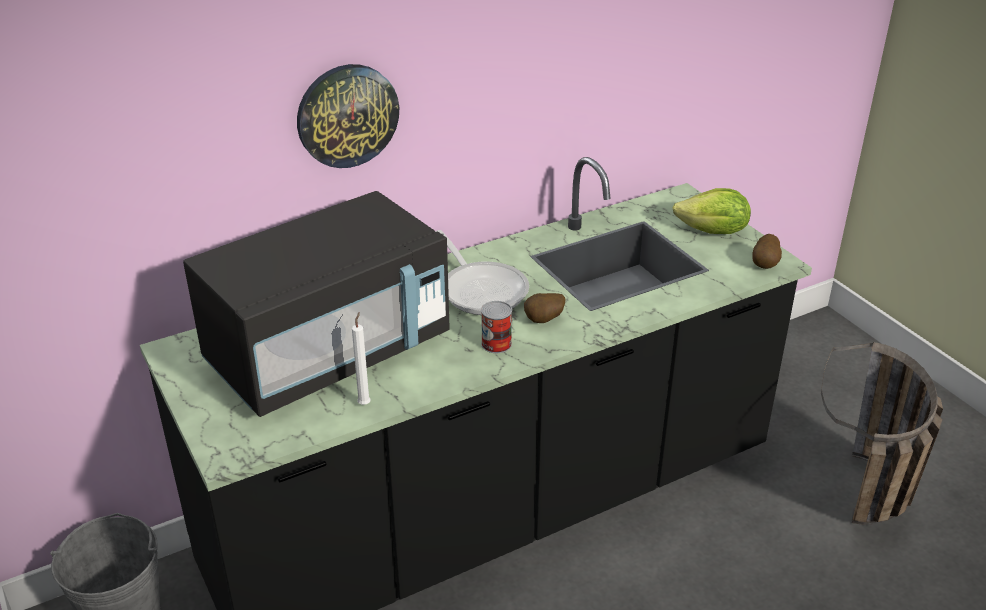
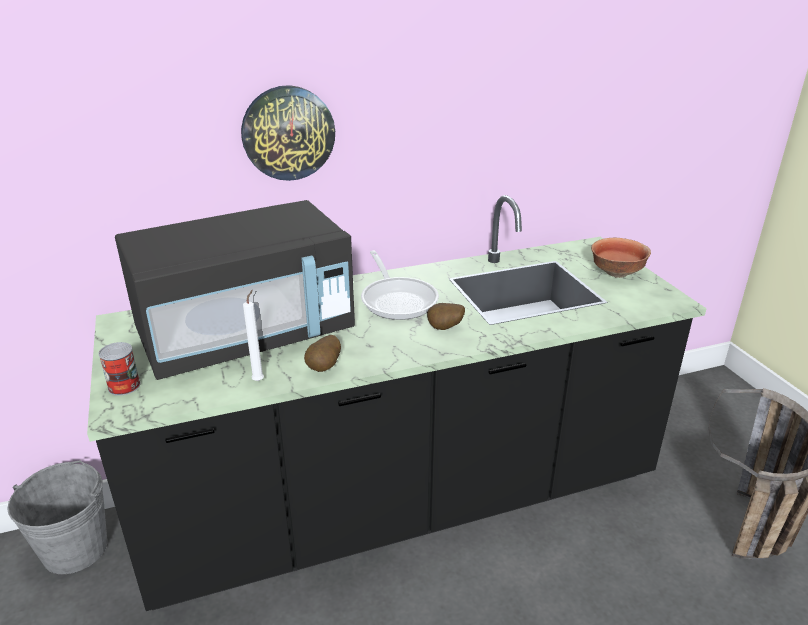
camera: 10 degrees right, 5 degrees down
(496, 344) = (396, 343): can -> can (124, 386)
(713, 232) = (617, 273): lettuce -> bowl
(765, 264) = (661, 302): potato -> potato (325, 367)

